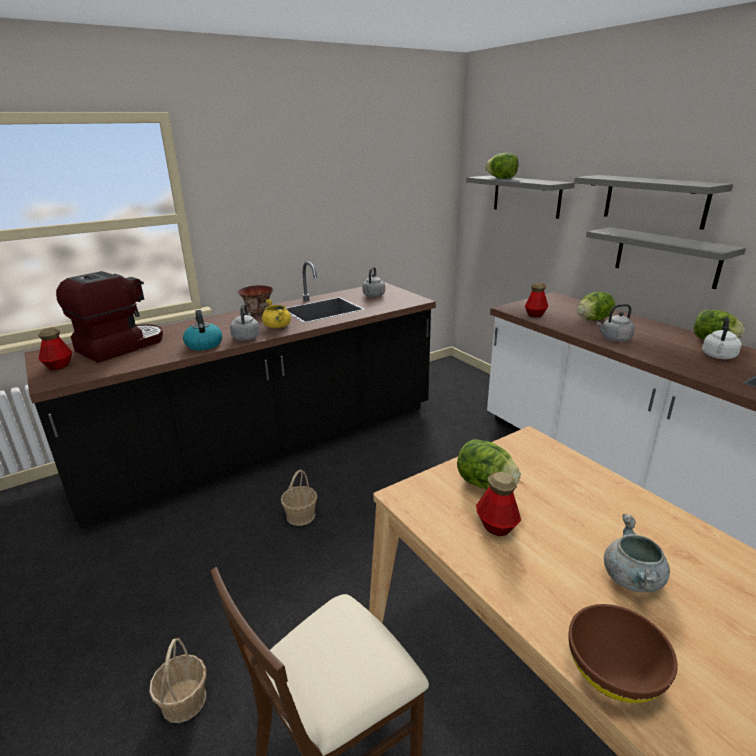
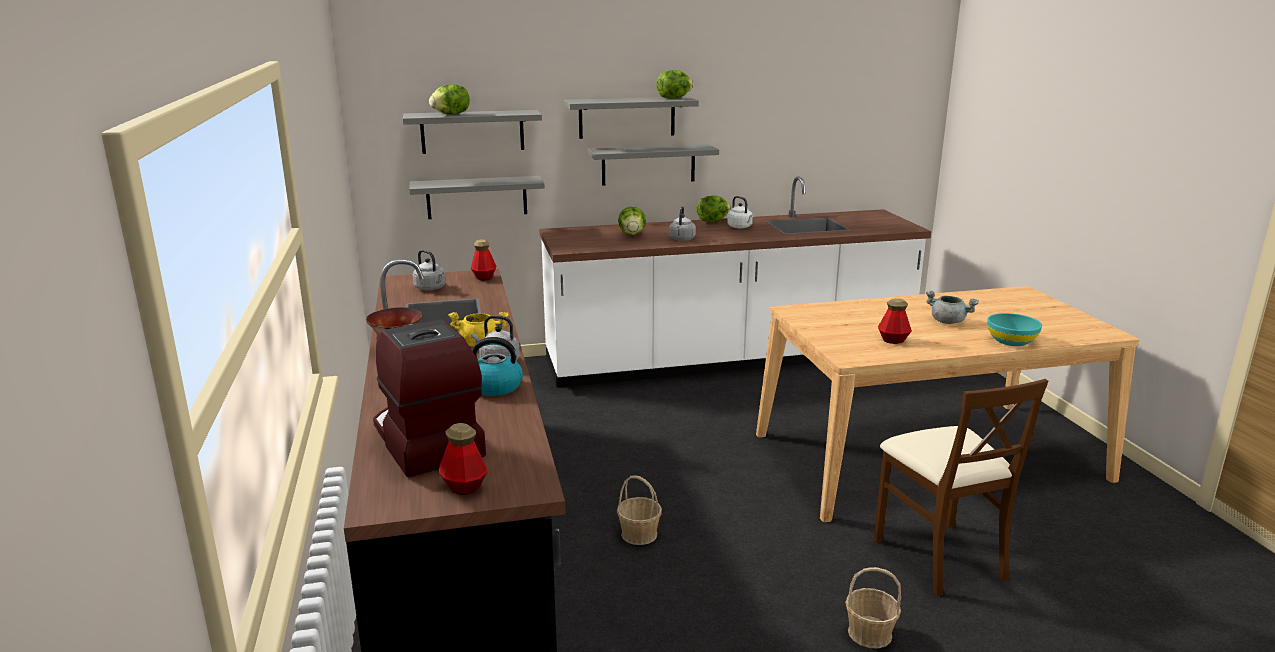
camera: 70 degrees left, 5 degrees down
(485, 484) = (844, 334): lettuce -> lettuce (674, 98)
(520, 252) = (477, 197): none -> grey shelf
(535, 315) = (595, 246): bottle -> bottle (484, 277)
(614, 672) = (1011, 341): brown bowl -> turquoise bowl

